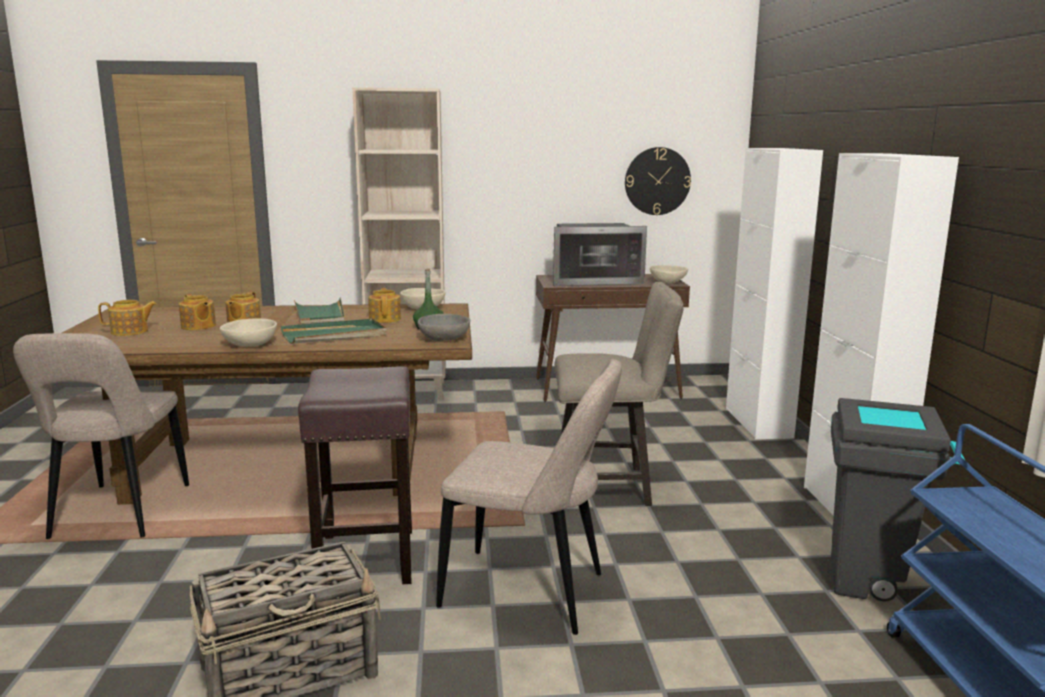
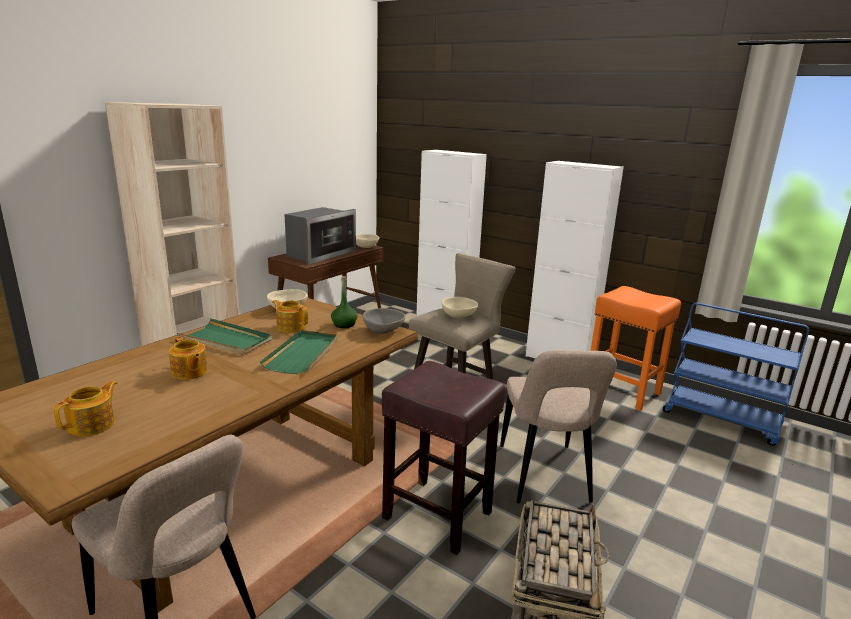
camera: 50 degrees left, 5 degrees up
(198, 326) = (150, 391): teapot -> none
(249, 345) = (267, 389): beige bowl -> beige bowl (458, 316)
(530, 592) = (544, 476): beige chair -> beige chair turned 120 degrees clockwise
(657, 181) = (333, 172): wall clock -> none
(873, 583) = (623, 392): grey trash can -> orange stool

